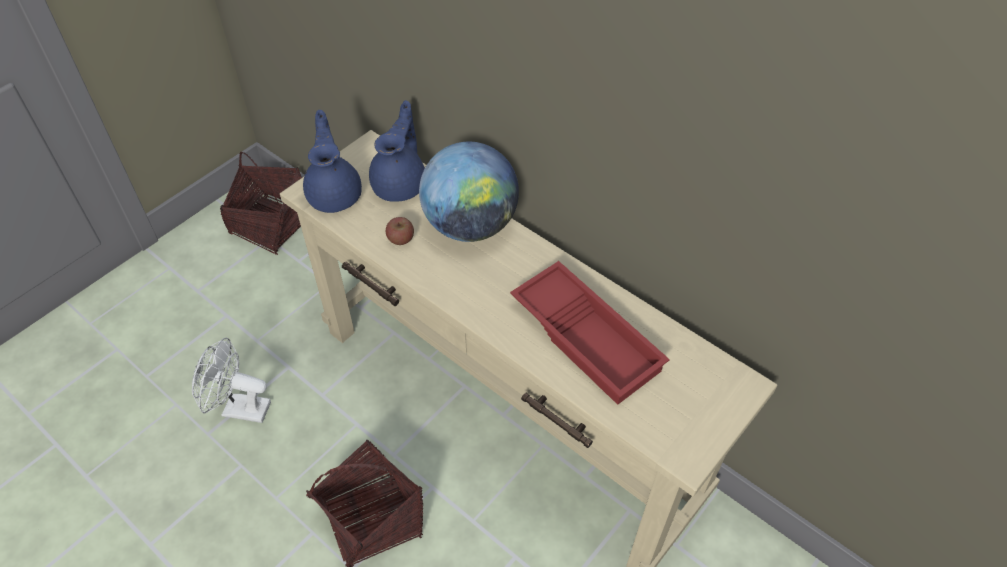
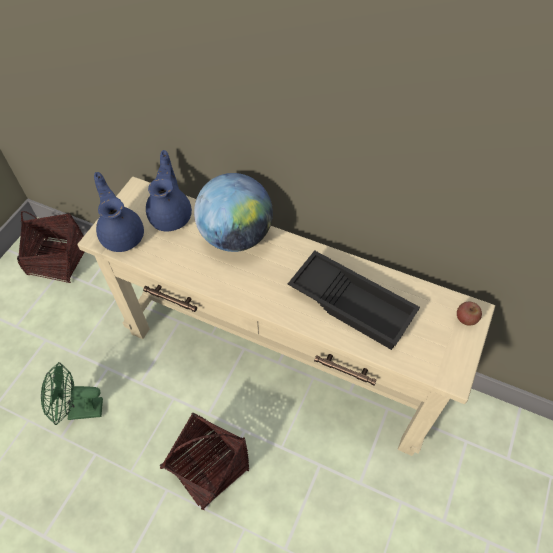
camera: 15 degrees left, 5 degrees up
(239, 409) = (79, 410): white fan -> green fan
(400, 239) = (186, 259): apple -> apple (466, 318)
(588, 337) = (353, 303): red tray -> black tray

